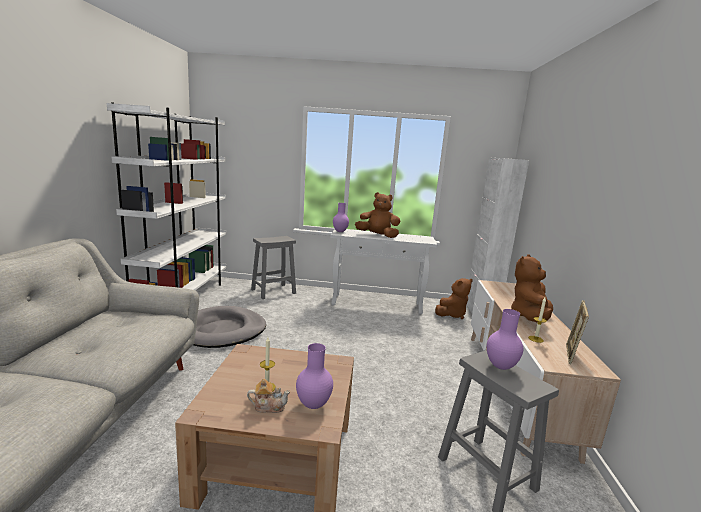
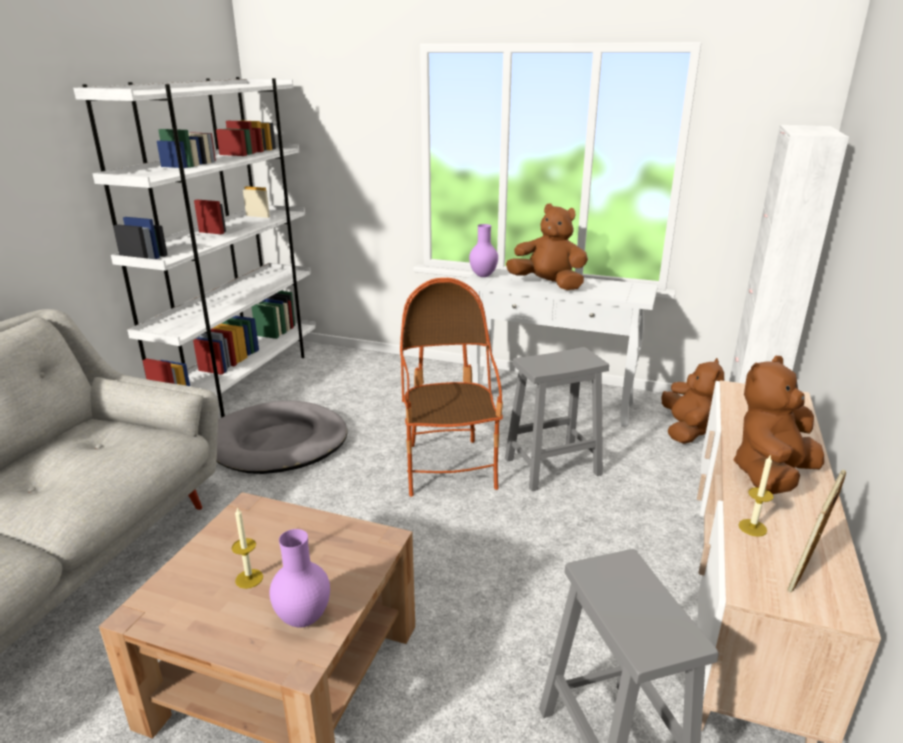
camera: 15 degrees right, 10 degrees up
(268, 406) = (236, 613): teapot -> none
(274, 291) = (384, 371): grey stool -> grey stool (553, 466)
(333, 338) = (449, 468): none -> armchair
(452, 314) = (685, 430): brown plush toy -> brown plush toy turned 60 degrees counterclockwise
(500, 366) = (632, 588): purple vase -> none

